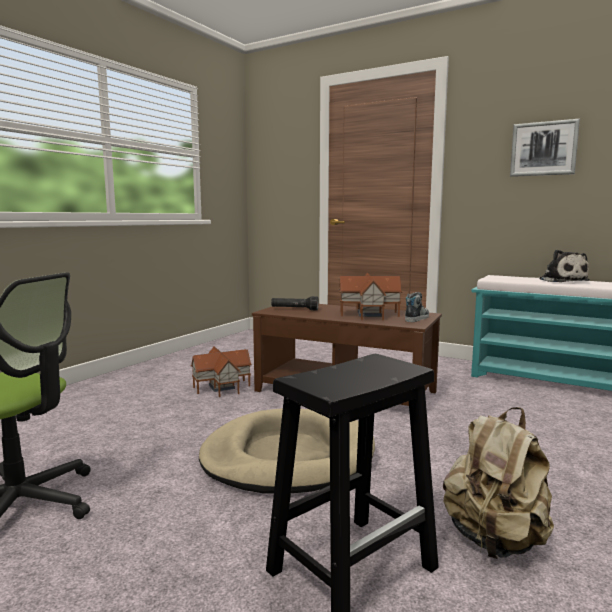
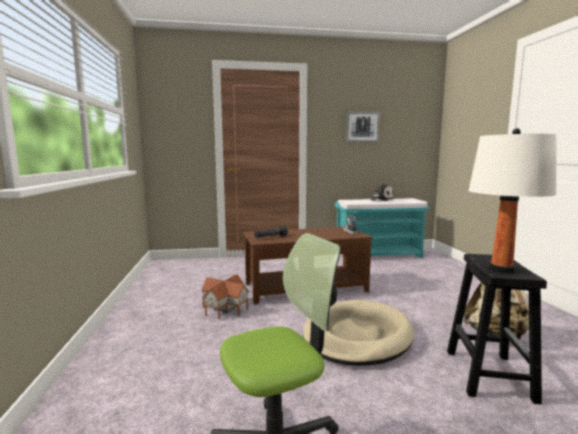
camera: 40 degrees left, 0 degrees up
(333, 376) = (501, 269): none -> white table lamp
(370, 314) = (320, 232): toy house -> none

